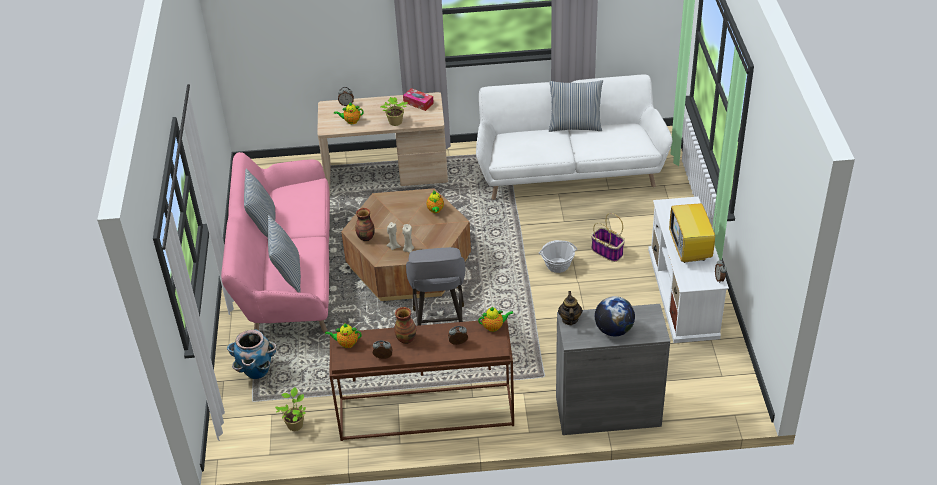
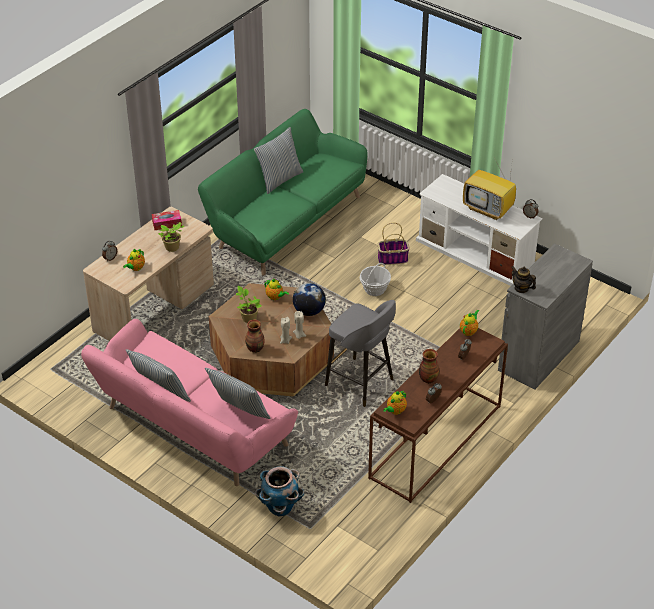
camera: 50 degrees left, 0 degrees up
(295, 424) = (364, 518): potted plant -> potted plant (248, 318)
(569, 169) = (285, 221): white sofa -> green sofa
(613, 330) = (554, 276): globe -> globe (309, 311)

